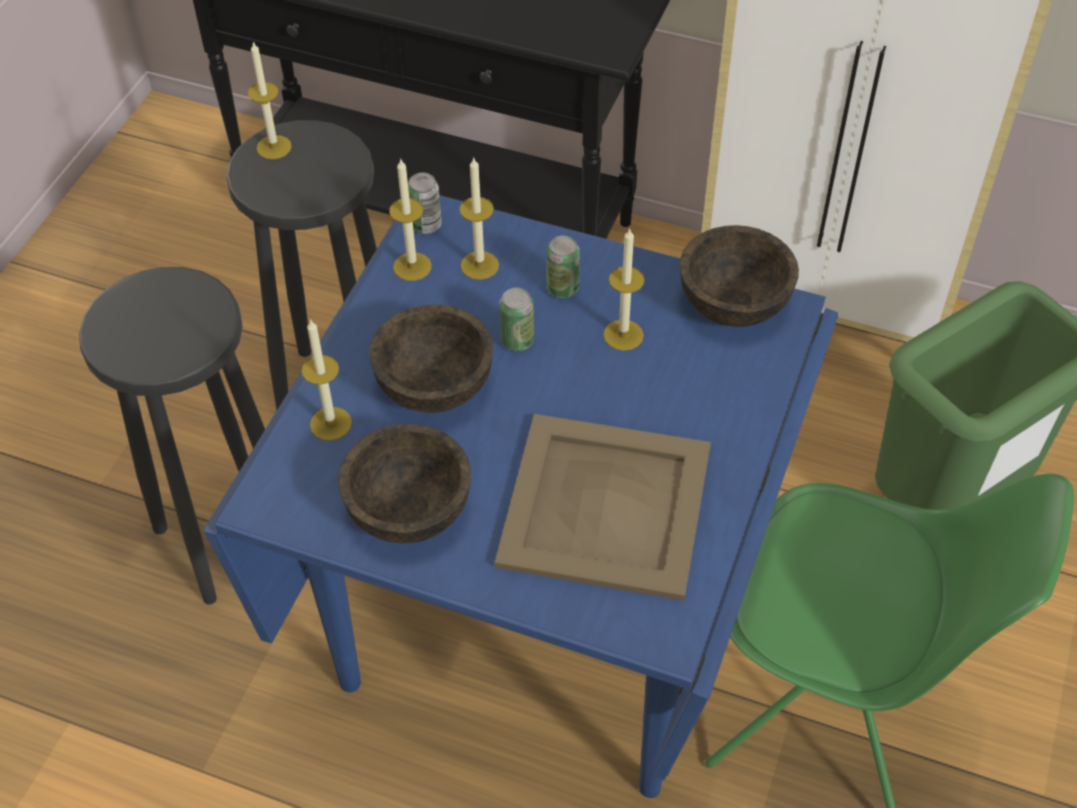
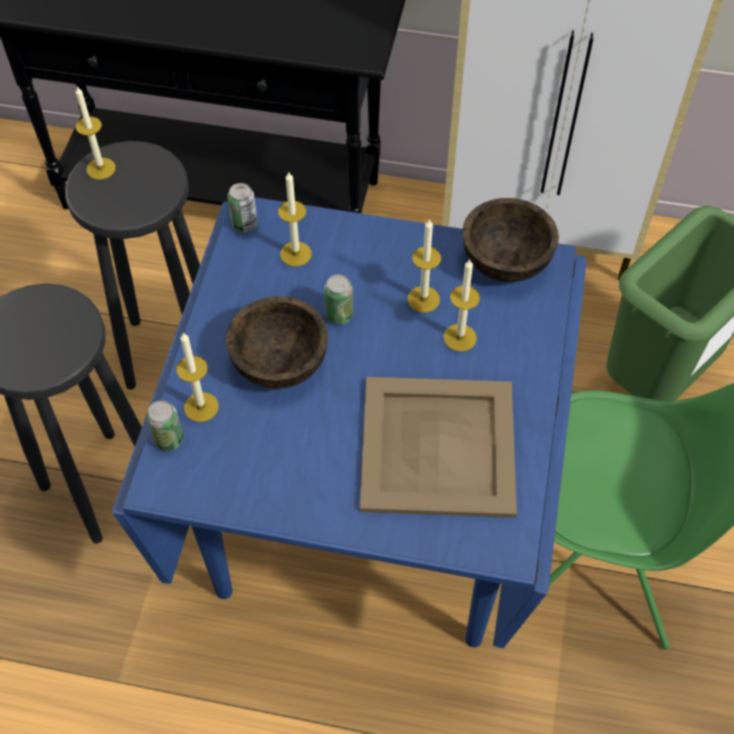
camera: 10 degrees left, 5 degrees up
(408, 510) = (280, 473): brown bowl -> none
(412, 266) = (240, 261): candle -> candle (460, 337)
(562, 288) = (367, 265): can -> can (169, 439)

